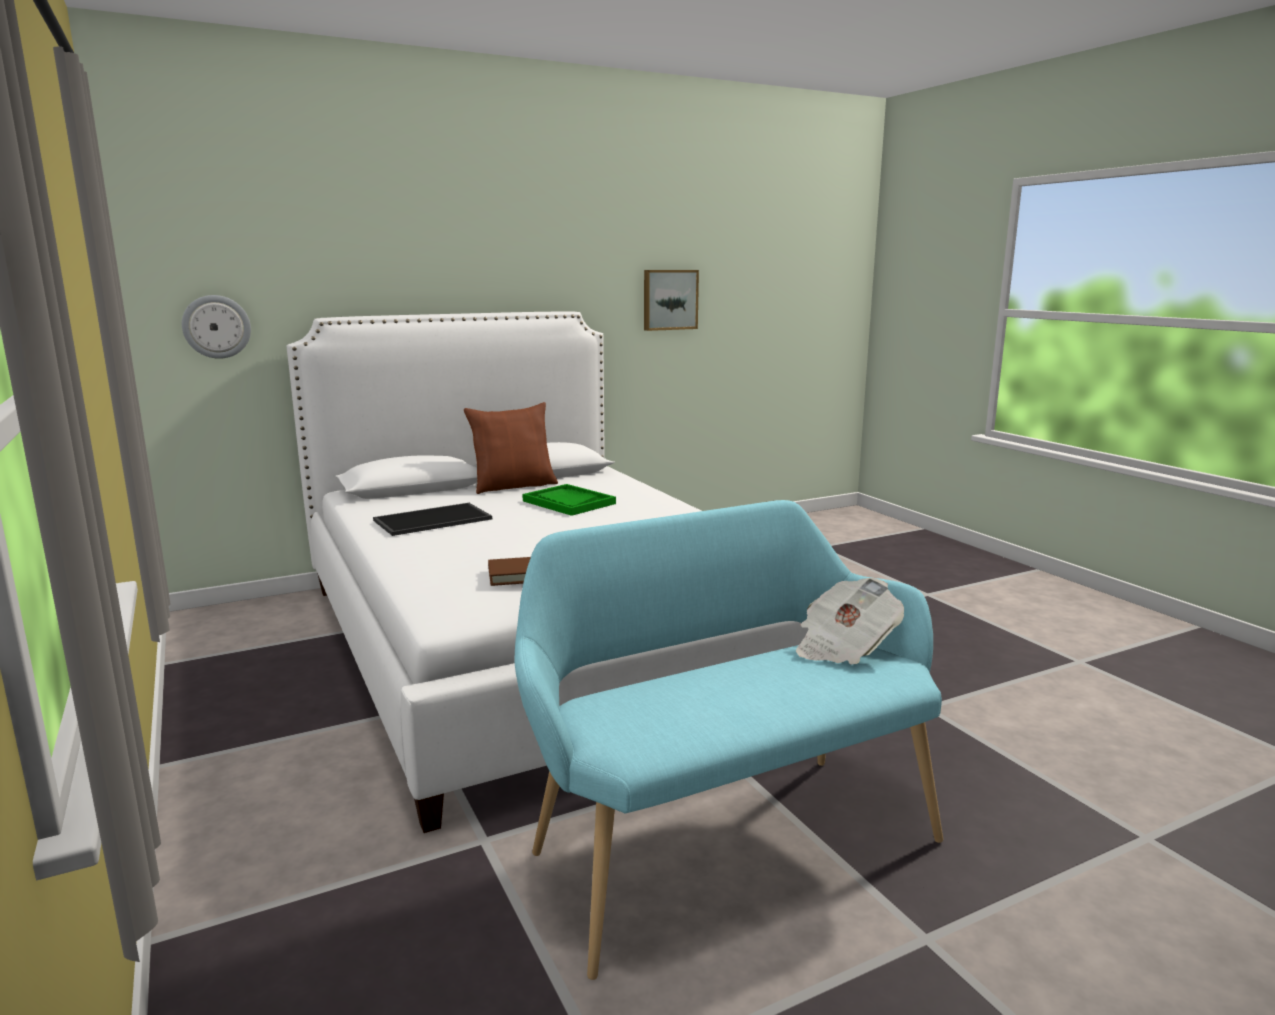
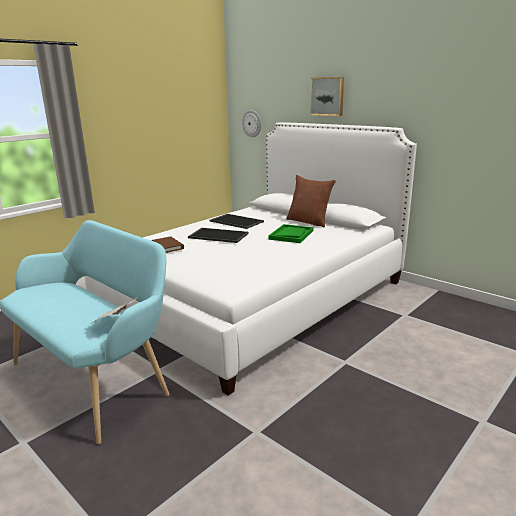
camera: 70 degrees right, 5 degrees up
(510, 538) = (217, 236): none -> tray
(669, 299) = (482, 123): picture -> picture (327, 96)

